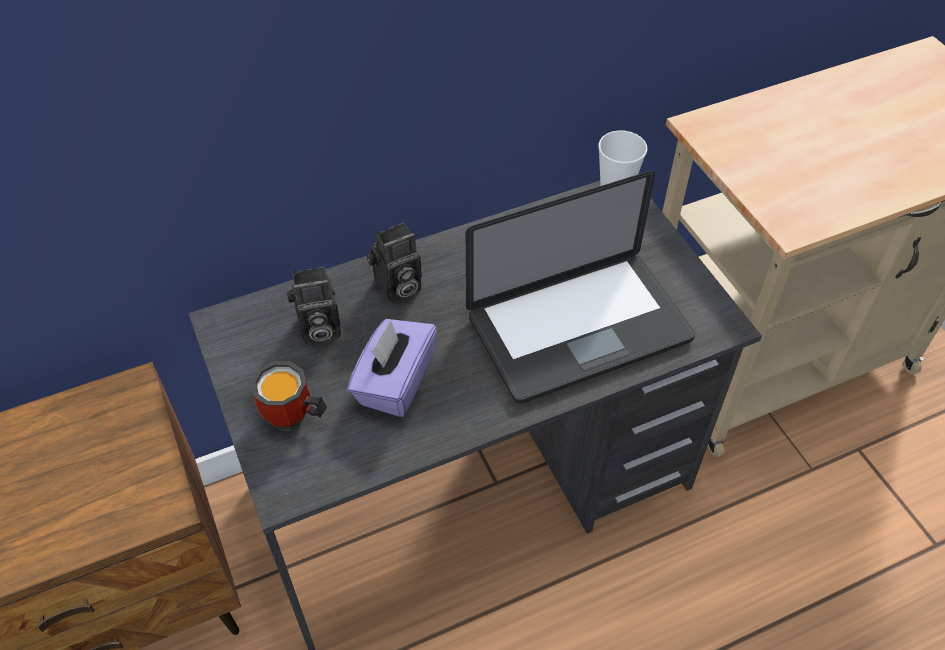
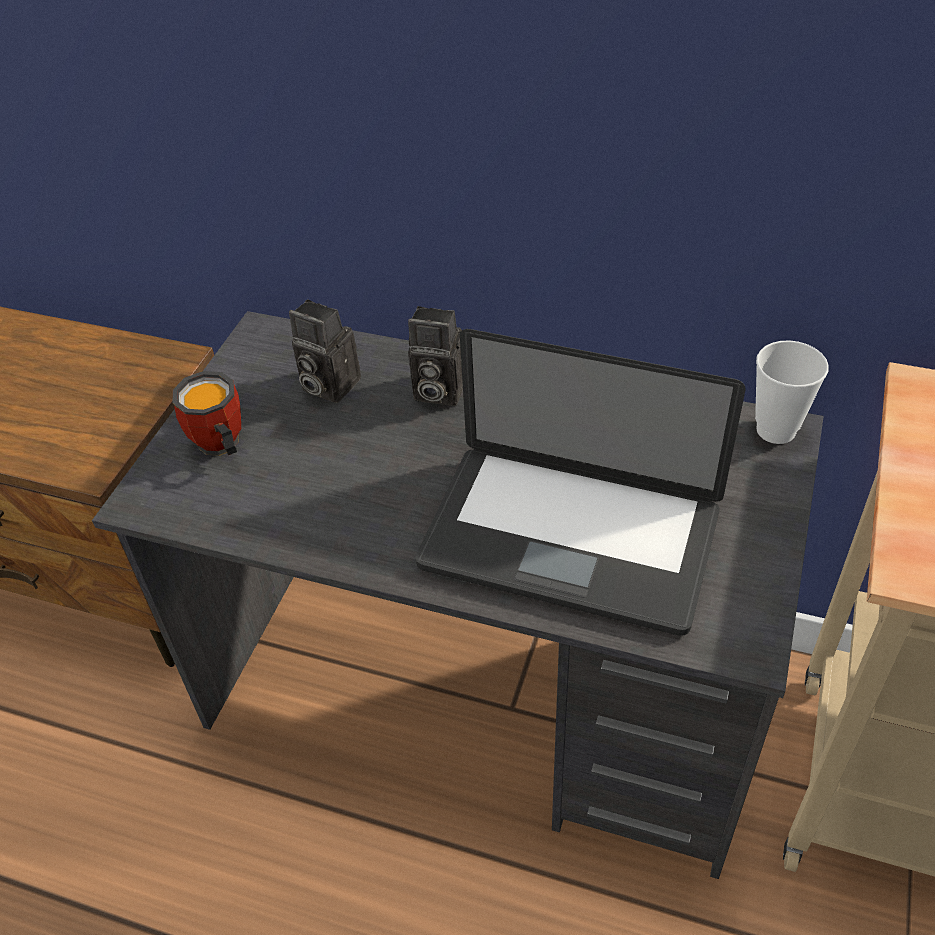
camera: 45 degrees right, 5 degrees down
(394, 383) = (334, 472): purple tissue box -> none

